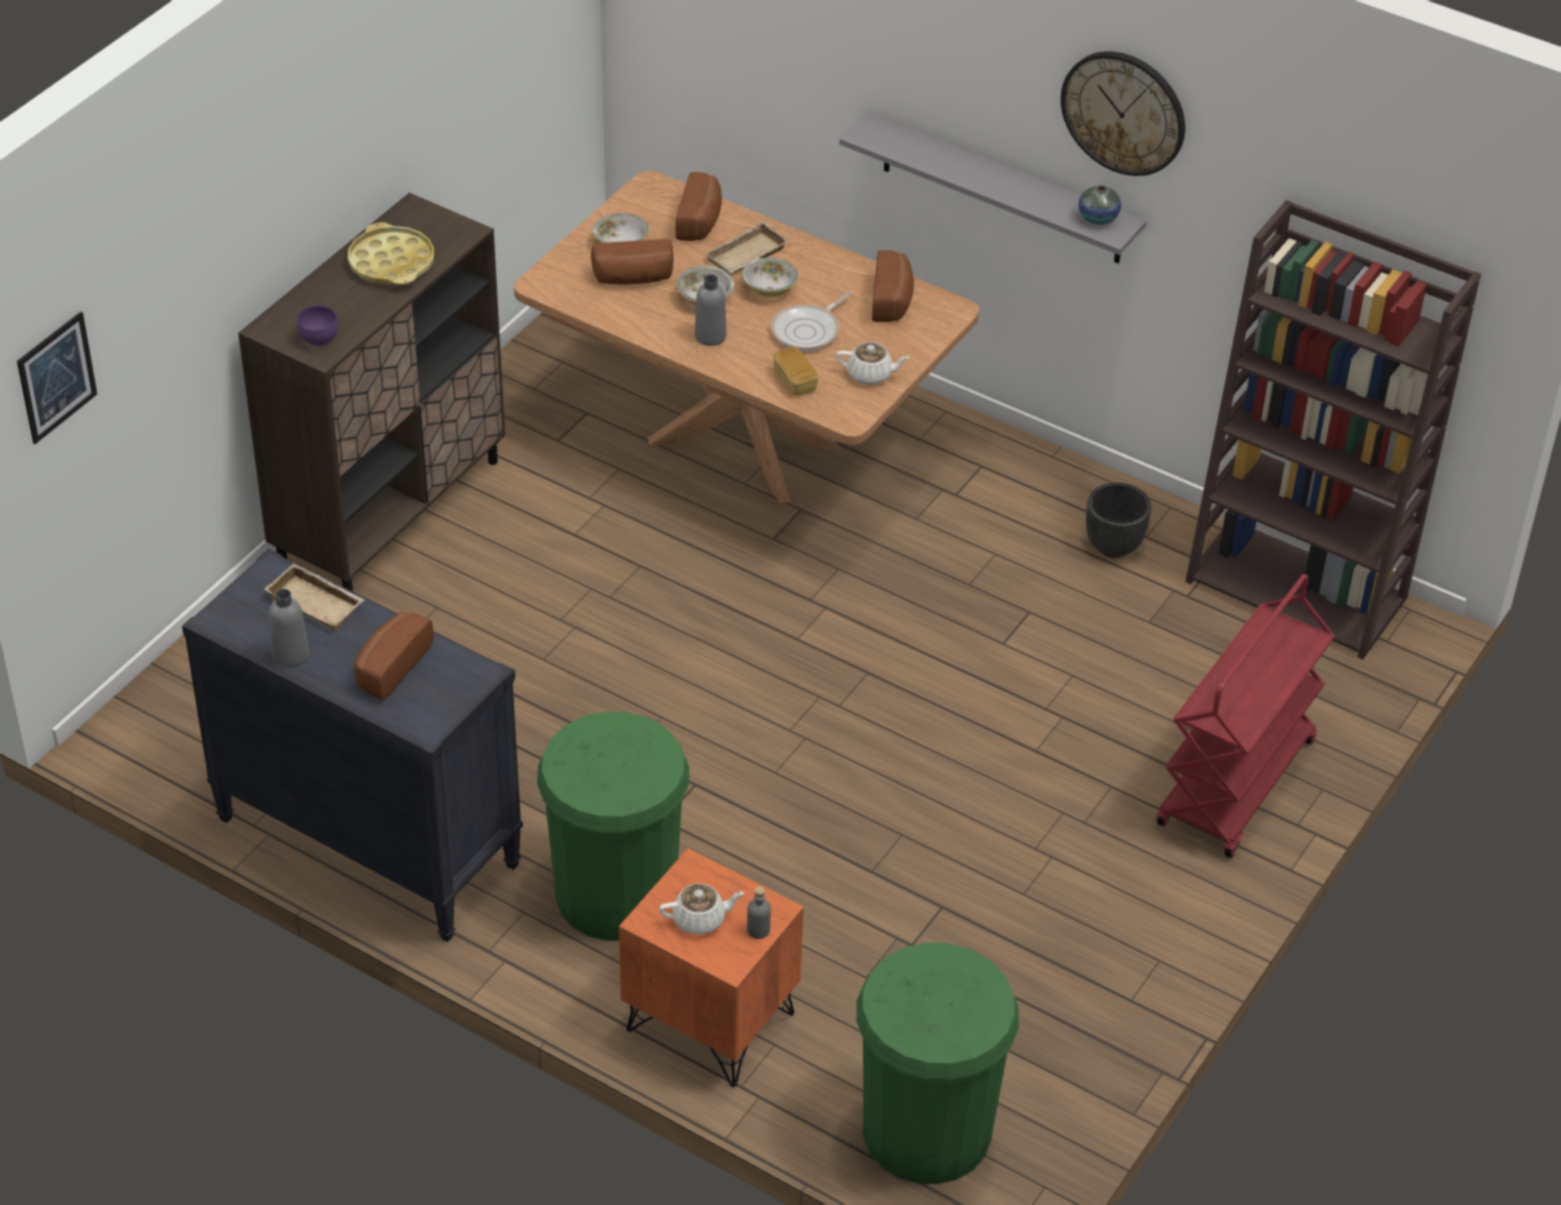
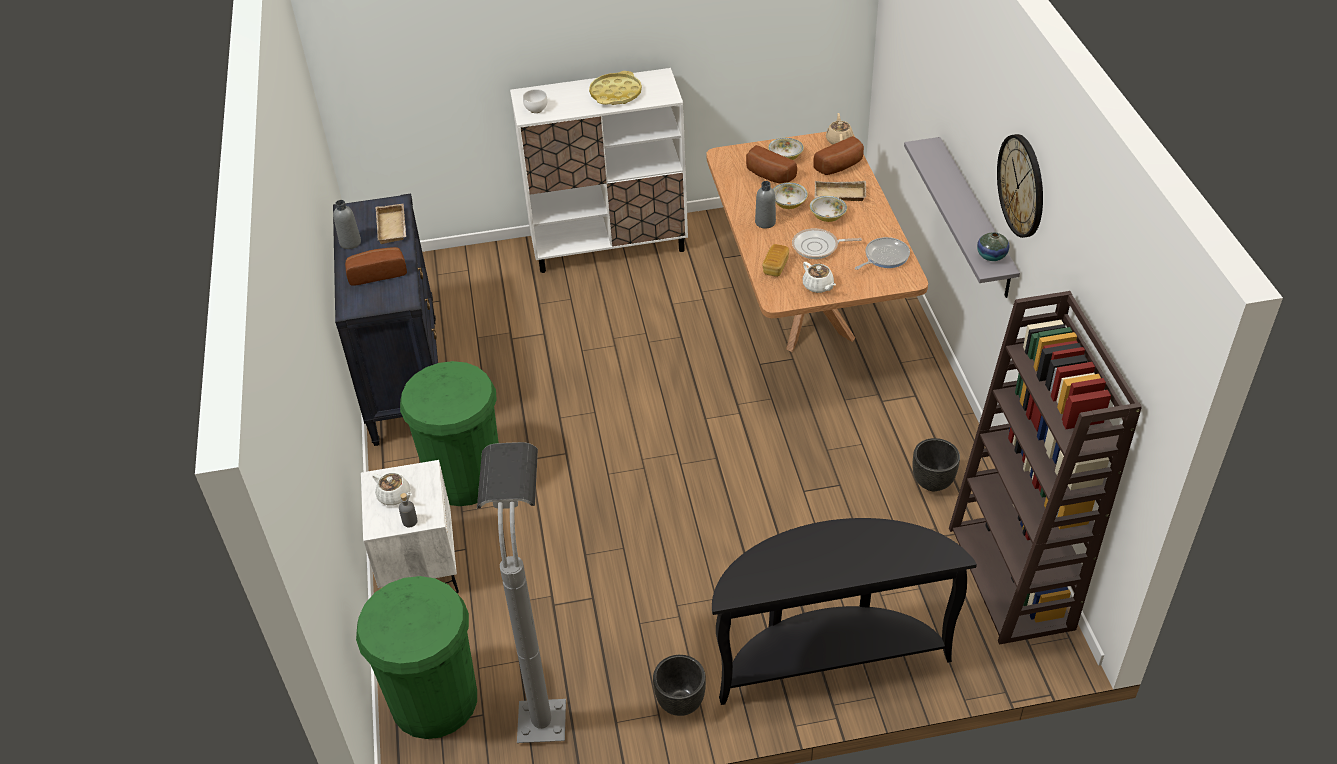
camera: 50 degrees right, 0 degrees up
(56, 377) = (358, 51): picture -> none
(320, 339) = (536, 110): purple bowl -> white bowl
(390, 511) = (609, 245): brown cabinet -> white cabinet
(653, 188) = (839, 140): none -> beige teapot
(709, 1022) = (419, 567): orange nightstand -> white nightstand
(893, 300) = (884, 257): bread -> frying pan
(1025, 1034) = (542, 694): none -> grey floor lamp
(1164, 933) = (680, 702): none -> black planter
(1236, 785) = (828, 656): red cart -> black console table

